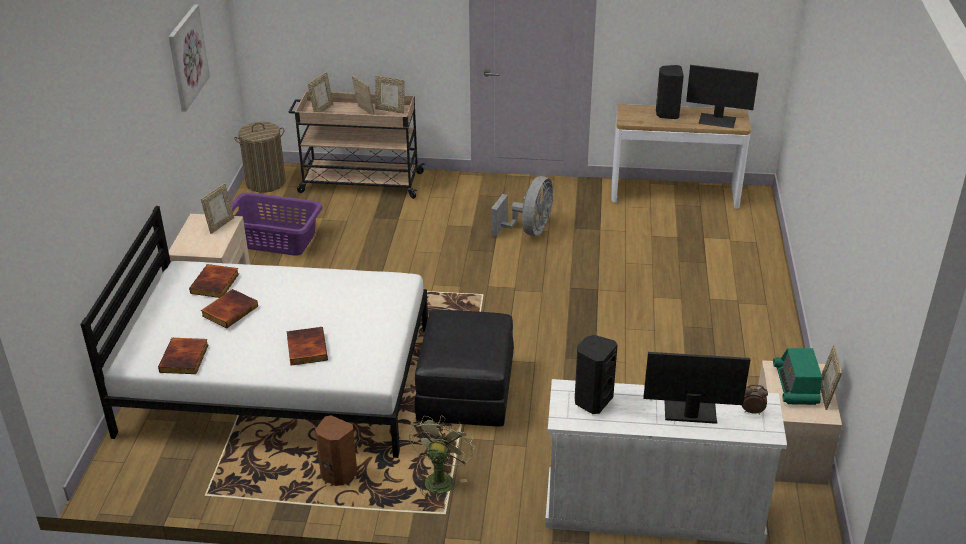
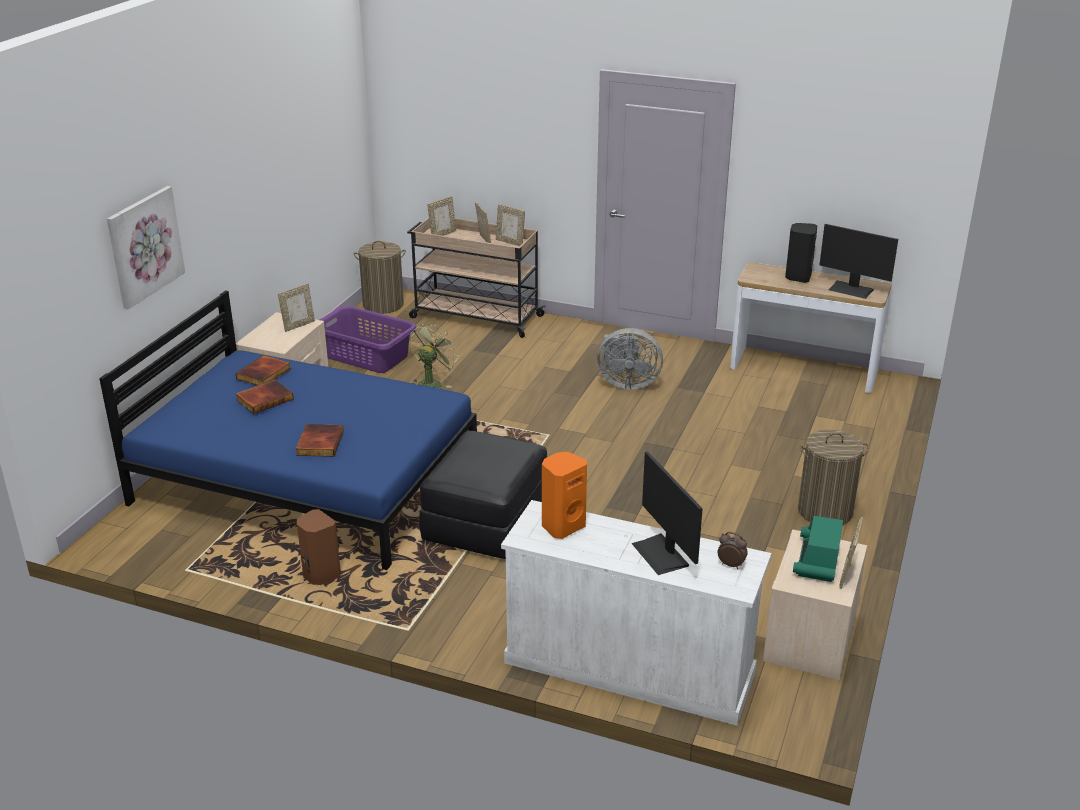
camera: 15 degrees right, 5 degrees down
(185, 358) = (201, 434): book -> none
(187, 57) = (295, 156): picture -> picture (144, 246)
(279, 379) = (307, 480): white bed -> blue bed
(440, 478) = (419, 597): green fan -> green fan (431, 383)
(529, 231) = (627, 383): grey fan -> grey fan turned 60 degrees clockwise
(592, 400) = (562, 526): black speaker -> orange speaker
(690, 412) = (661, 554): monitor -> monitor turned 135 degrees counterclockwise
(750, 328) = (825, 511): none -> laundry basket

